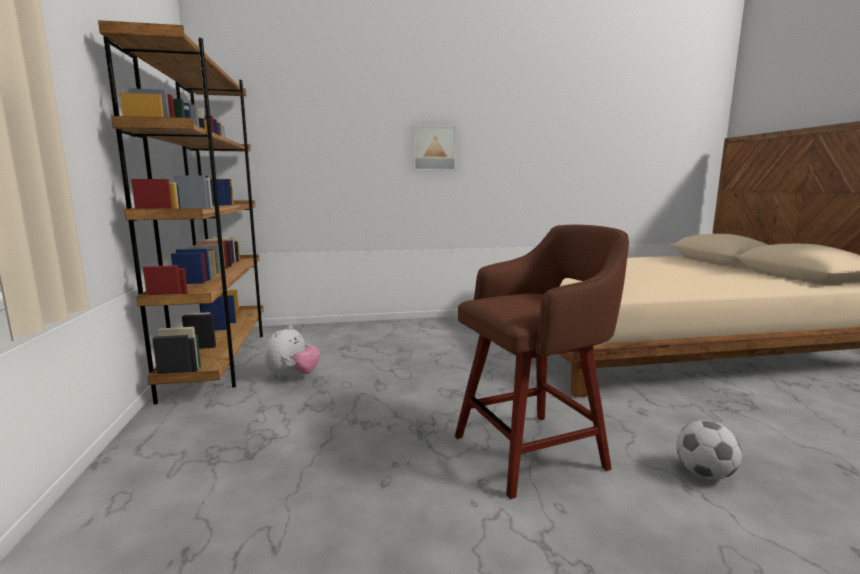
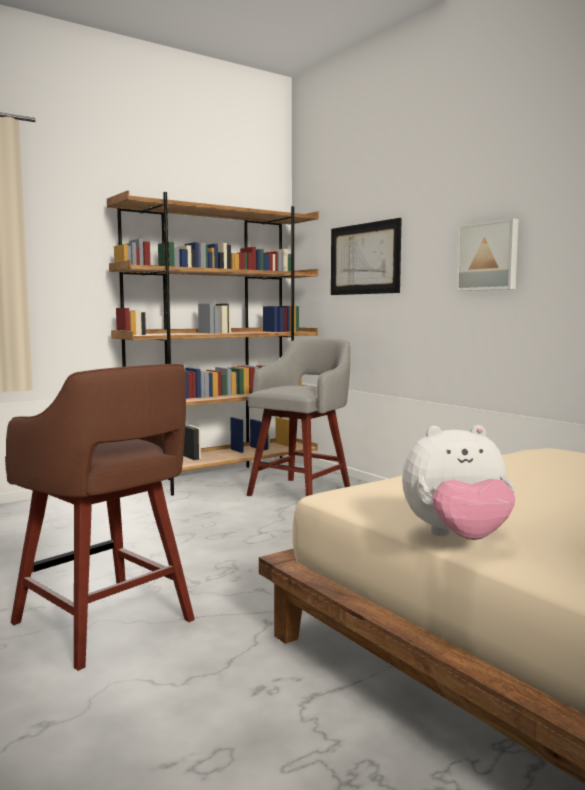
camera: 65 degrees right, 5 degrees down
(293, 376) = (209, 505): plush toy -> plush toy (457, 538)
(308, 140) = (364, 259): none -> picture
(315, 343) = (302, 492): none -> grey stool
(704, 474) = (83, 740): football -> none

